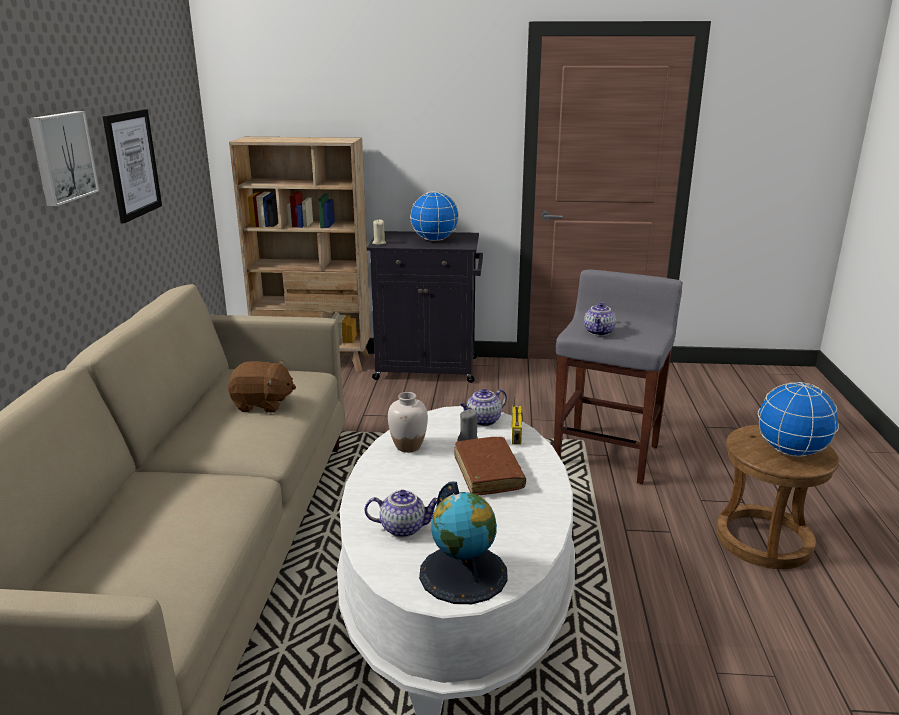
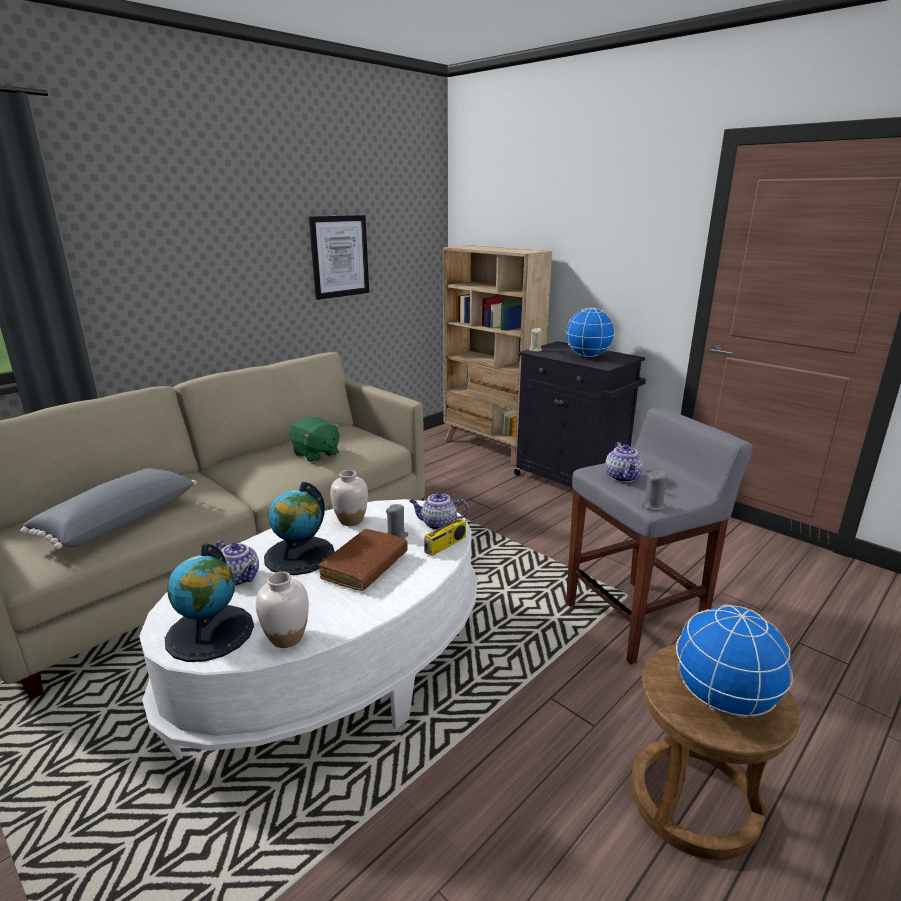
camera: 40 degrees right, 0 degrees up
(61, 157) = (253, 242): picture -> none
(167, 544) = (117, 520): none -> grey pillow
(262, 404) = (316, 454): brown plush toy -> green plush toy
(419, 489) = (299, 555): none -> globe
(527, 545) = (286, 637): none -> white vase
(599, 332) = (623, 477): teapot -> teapot turned 60 degrees counterclockwise
(649, 345) = (653, 506): none -> grey candle

